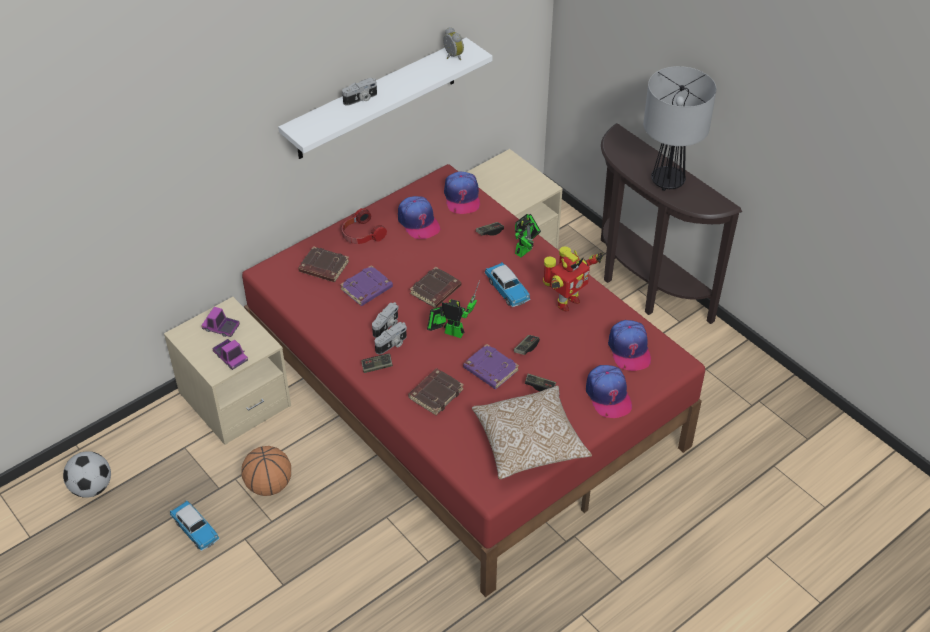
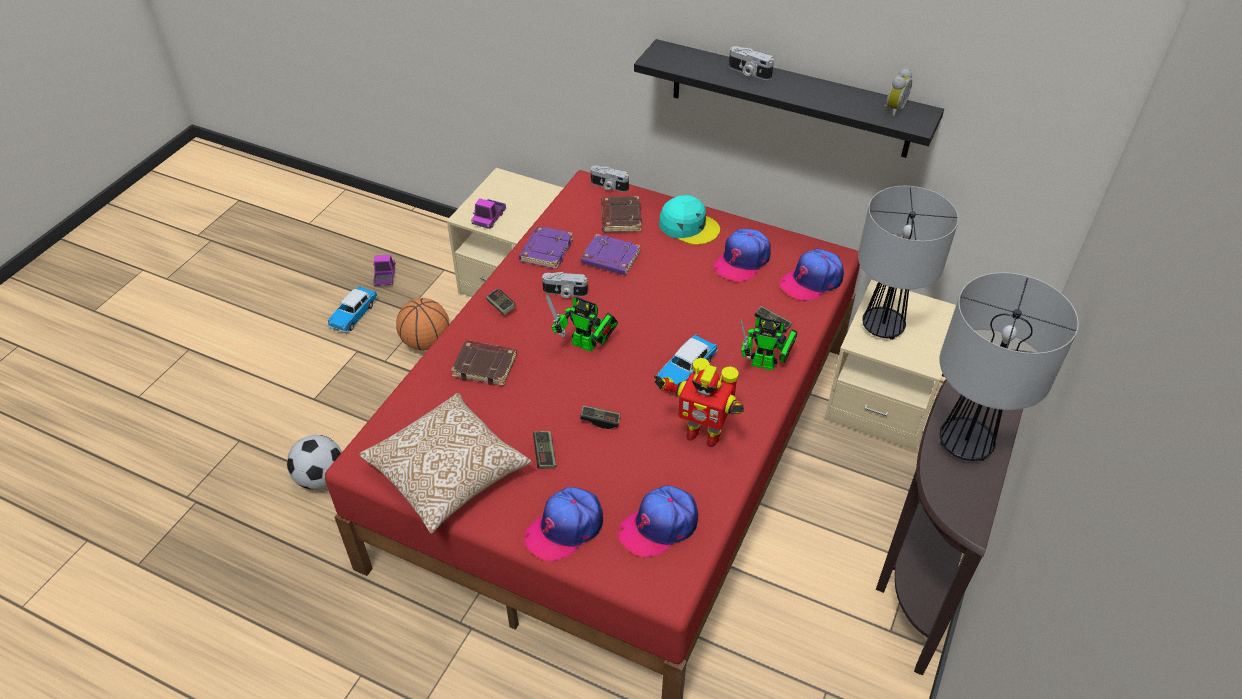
camera: 65 degrees right, 0 degrees up
(92, 487) = (373, 235): football -> football (321, 478)
(221, 328) = (523, 198): toy truck -> toy truck (385, 276)
(361, 235) = (689, 226): headphones -> turquoise cap
(377, 99) = (789, 99): white shelf -> black shelf
(392, 345) = (540, 306): camera -> camera (608, 186)
(435, 291) = (643, 312): brown book -> none
(451, 331) = (587, 346): toy robot -> toy robot turned 120 degrees clockwise
(490, 370) = (547, 399): purple book -> purple book (546, 250)
(503, 192) = (883, 327): none -> table lamp

